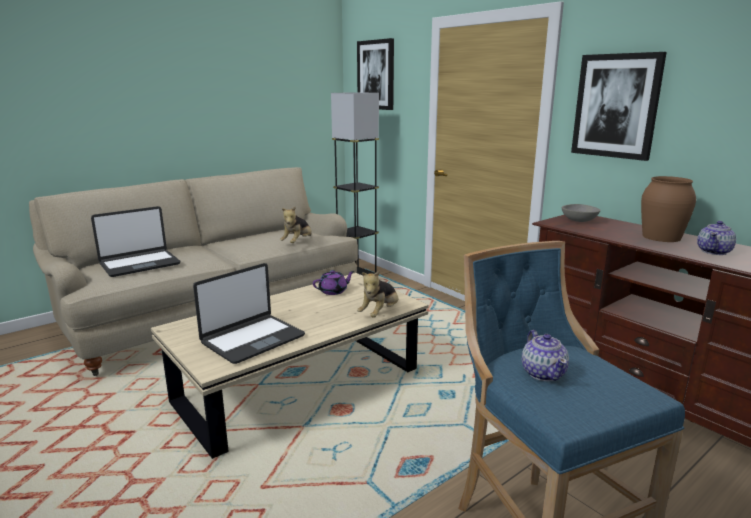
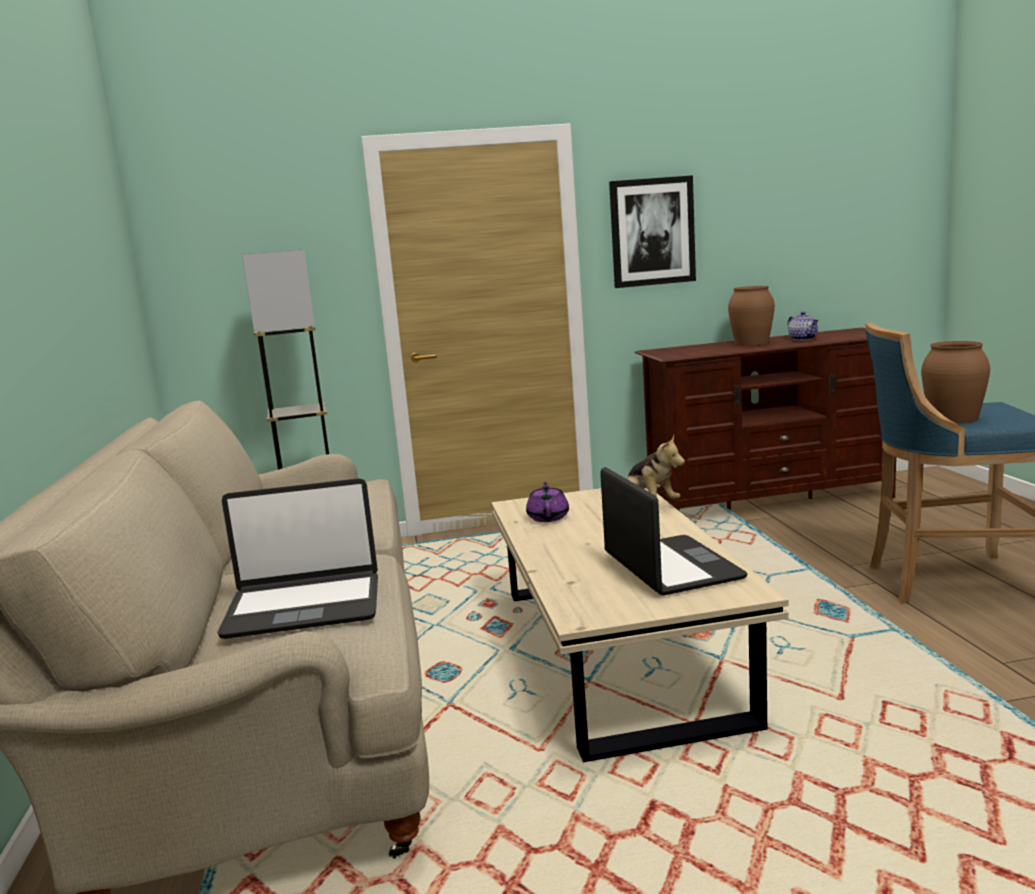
camera: 60 degrees left, 5 degrees down
(139, 264) = (304, 606): laptop -> laptop turned 90 degrees clockwise
(297, 243) = (370, 500): plush toy -> none
(376, 75) = (236, 228): picture -> none
(543, 373) = (952, 418): teapot -> brown vase
(578, 221) = (674, 352): grey bowl -> none

